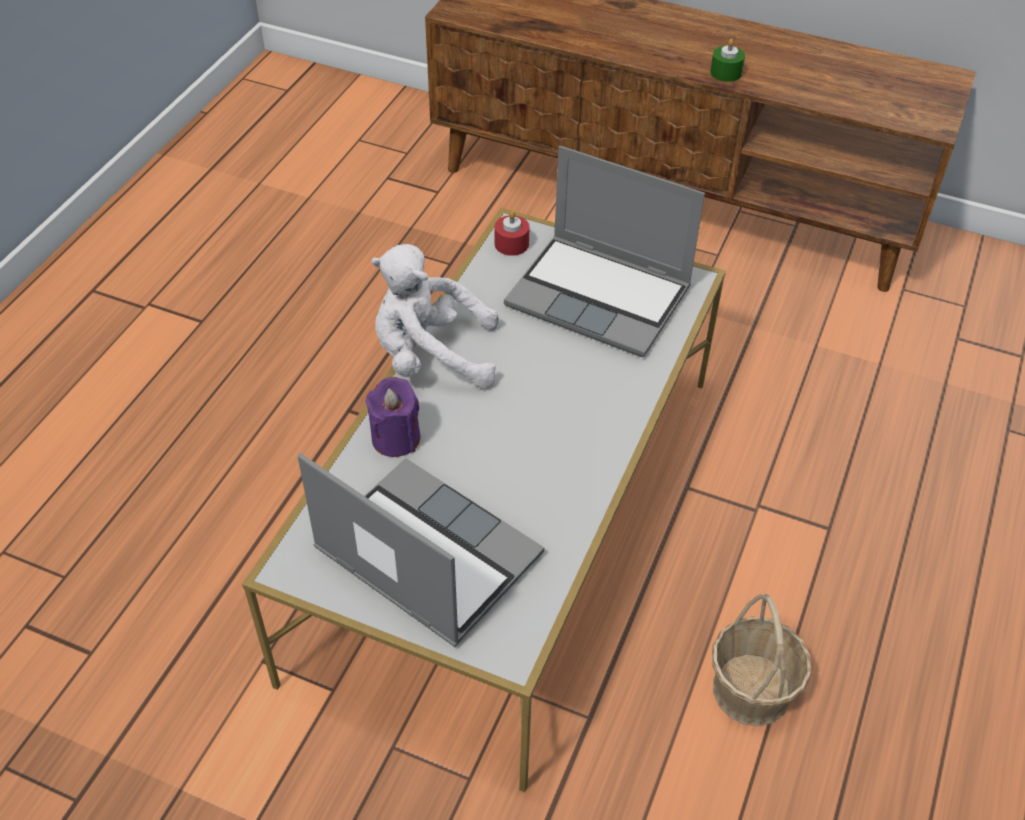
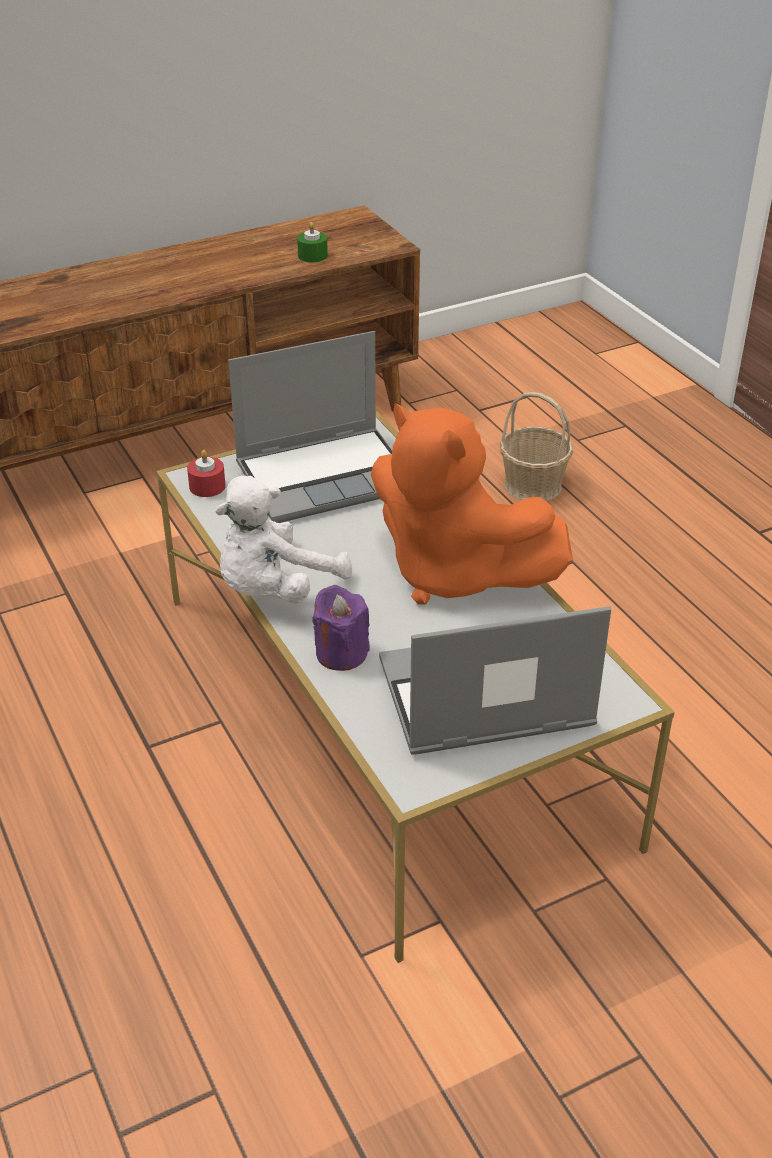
camera: 50 degrees left, 10 degrees down
(561, 446) = (454, 573): none -> orange plush toy
(726, 72) = (210, 283): green candle -> green candle (312, 256)
(751, 689) = (667, 679): basket -> basket (532, 485)

